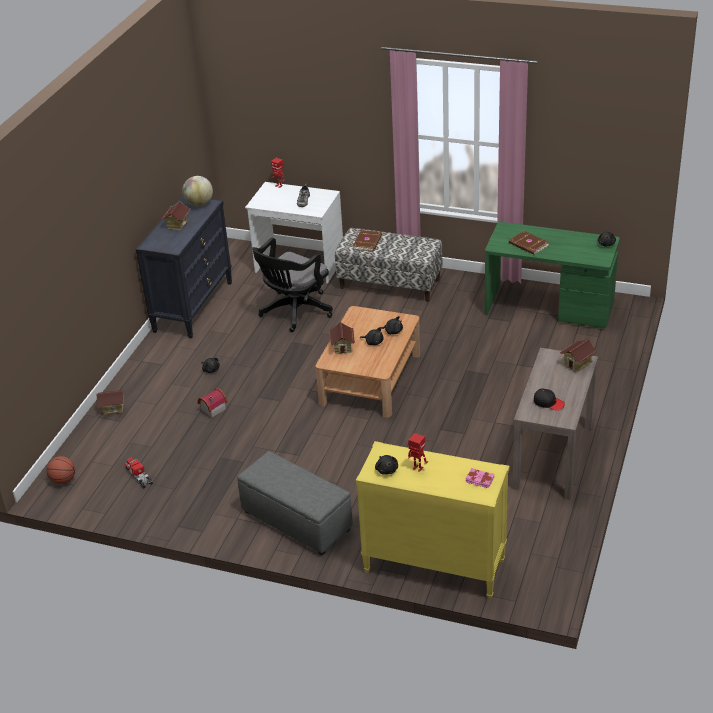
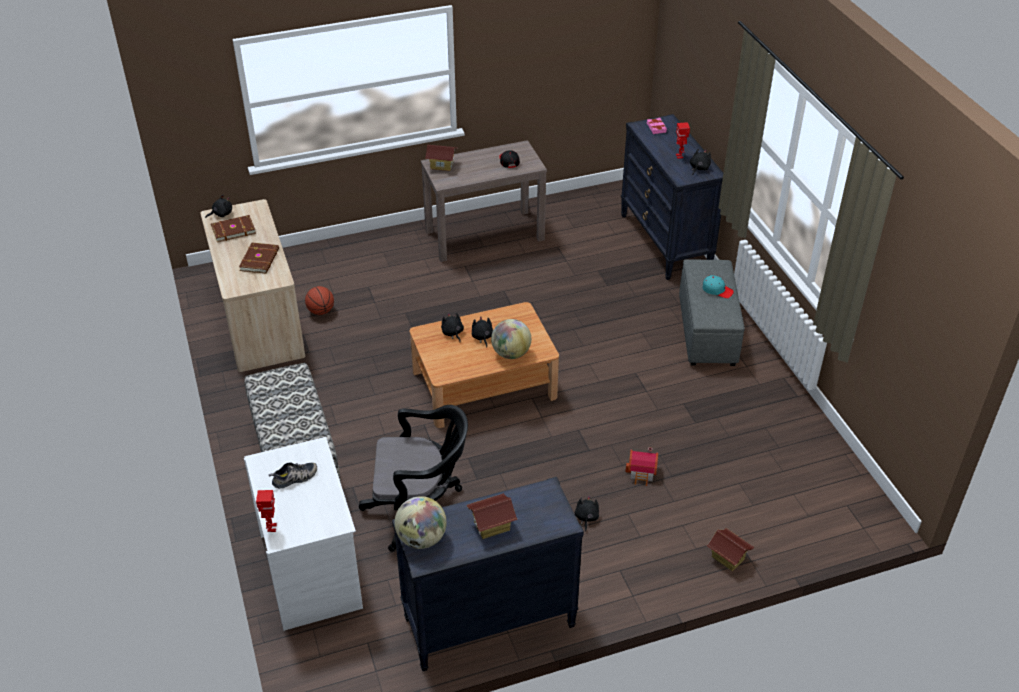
camera: 130 degrees left, 5 degrees up
(63, 480) = (852, 517): basketball -> basketball (321, 311)
(139, 476) = (781, 464): toy truck -> none
(290, 484) = (717, 290): none -> turquoise cap
(342, 347) = (511, 353): toy house -> globe
(368, 242) = (294, 434): brown book -> brown book (233, 230)
(433, 566) = (665, 242): yellow dresser -> black dresser
(549, 308) = (258, 319): green desk -> beige desk

